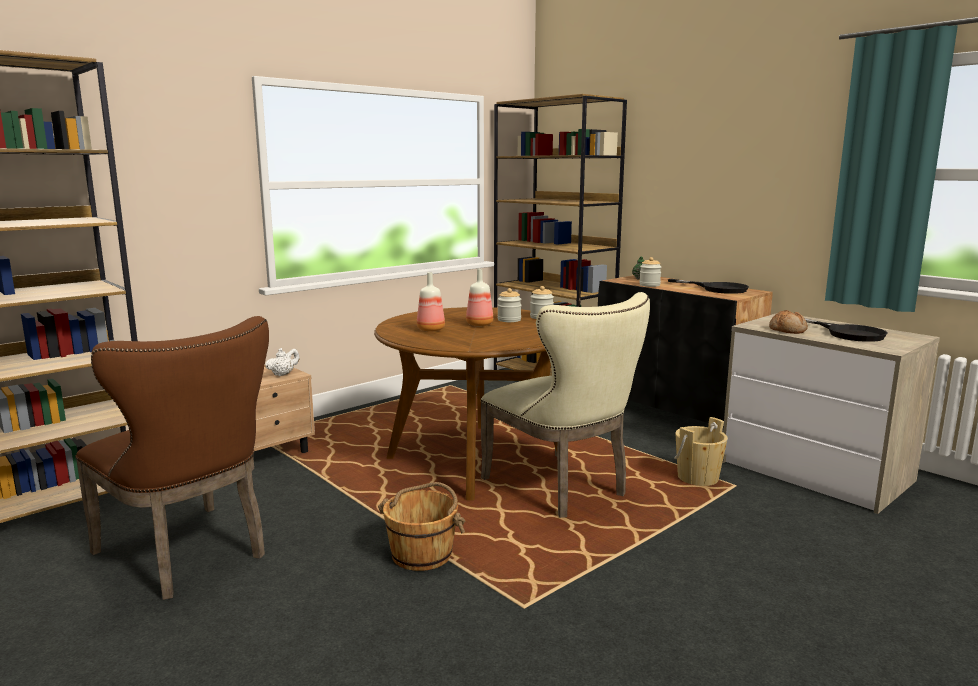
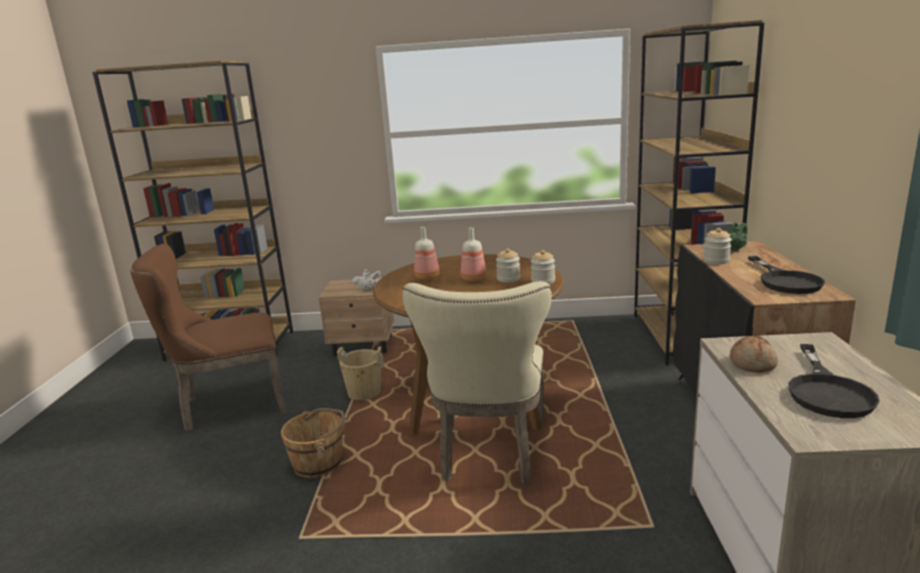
camera: 45 degrees right, 5 degrees up
(190, 555) = (228, 405): brown chair -> brown chair turned 75 degrees clockwise
(697, 478) = (629, 500): beige bucket -> beige bucket (364, 393)

